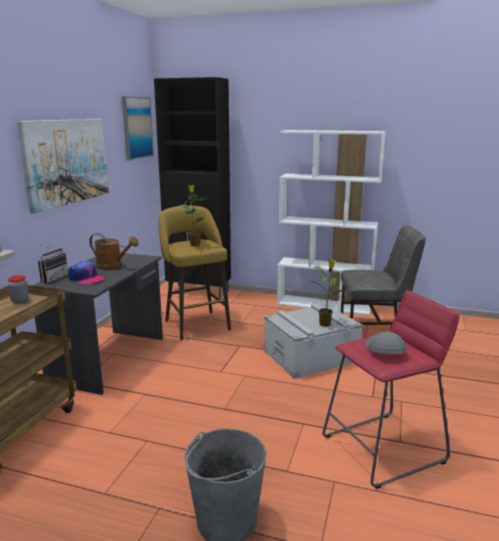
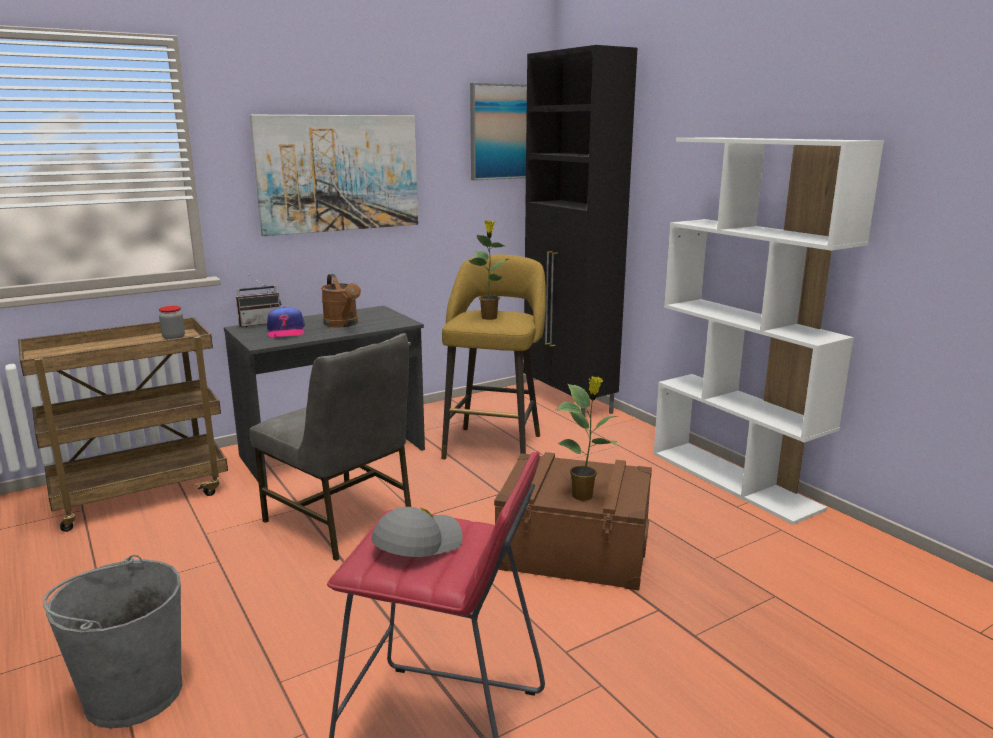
camera: 40 degrees right, 0 degrees up
(310, 356) = (574, 548): grey storage box -> brown storage box
(375, 329) = (761, 552): grey chair -> grey chair (341, 521)

